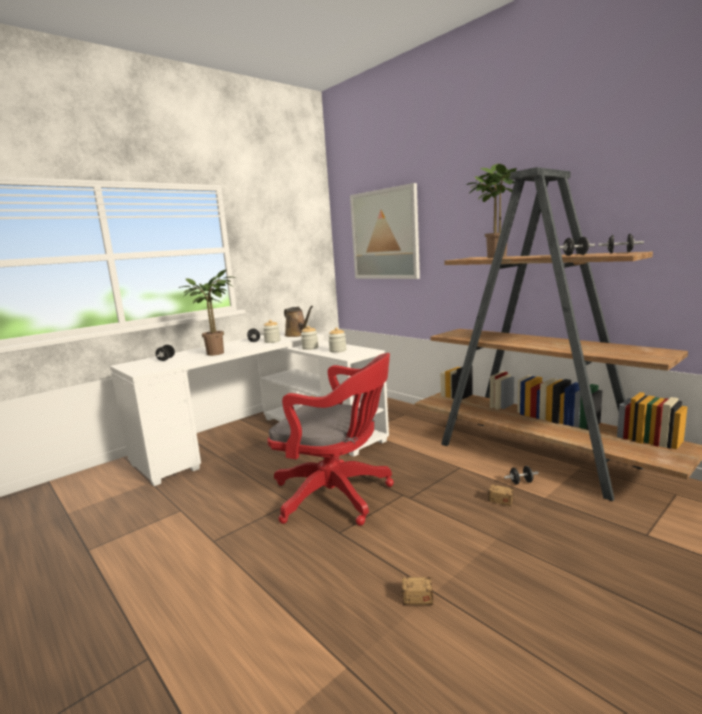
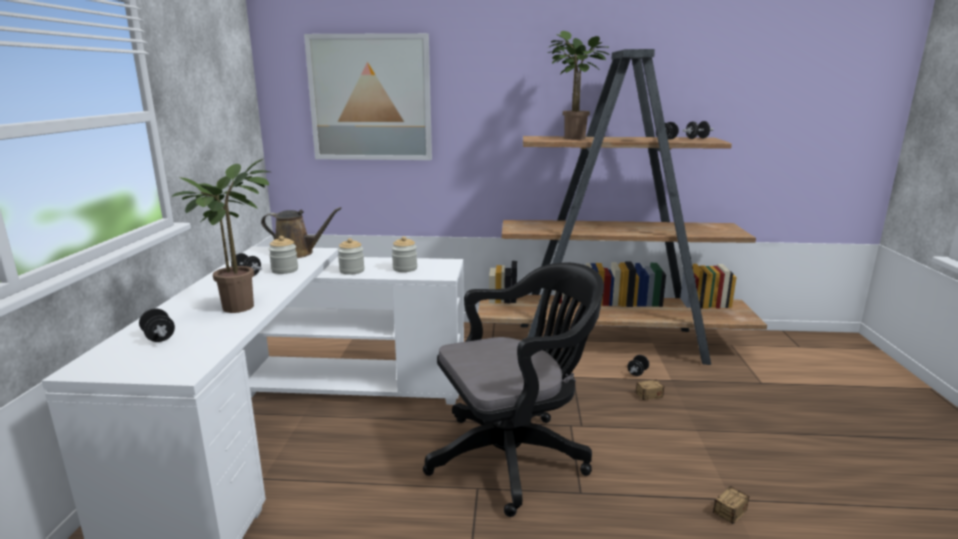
camera: 45 degrees left, 5 degrees up
(338, 496) = (514, 456): red office chair -> black office chair

